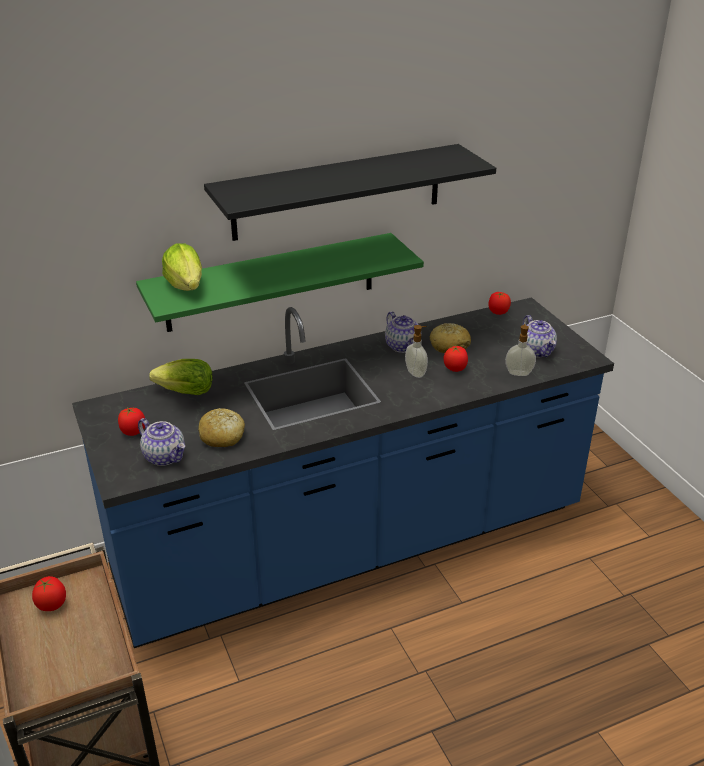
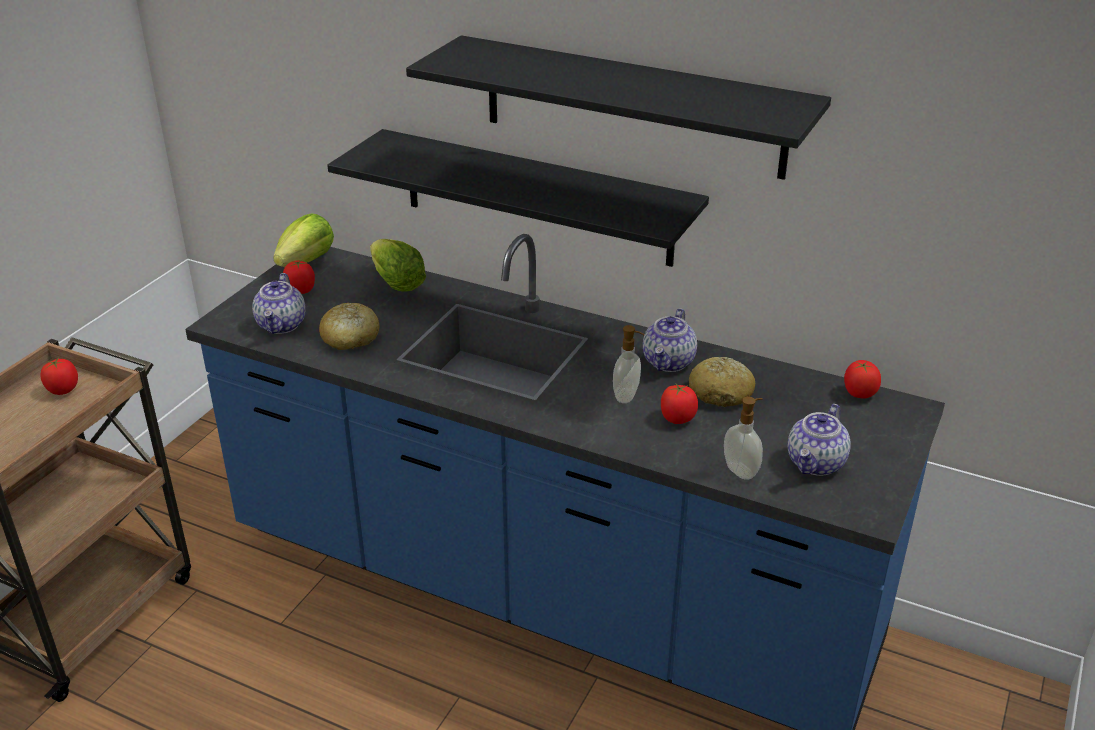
camera: 50 degrees right, 0 degrees up
(186, 286) = (405, 152): lettuce -> lettuce (307, 262)
(271, 282) = (536, 197): green shelf -> black shelf

